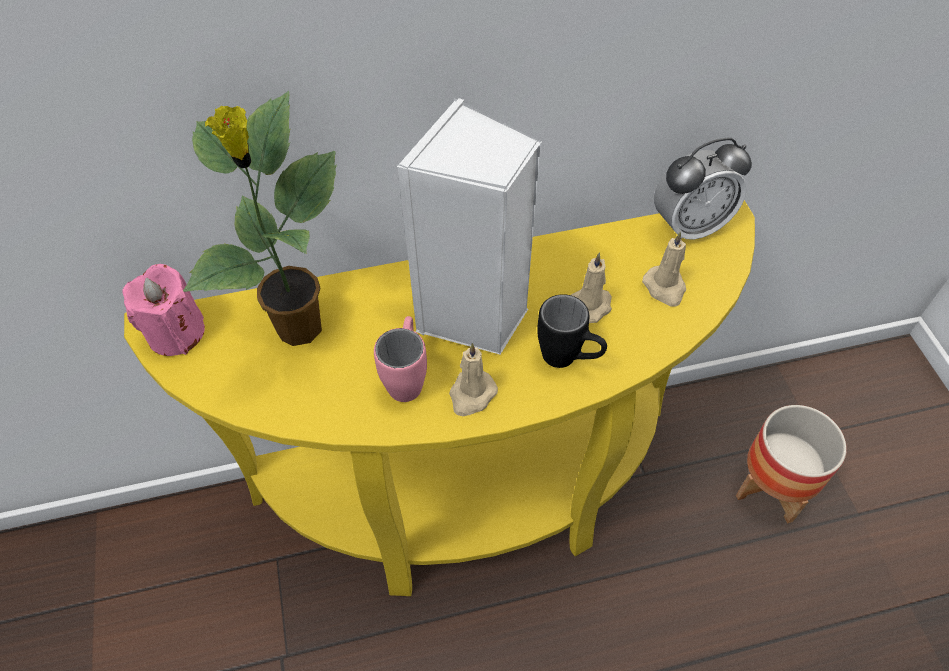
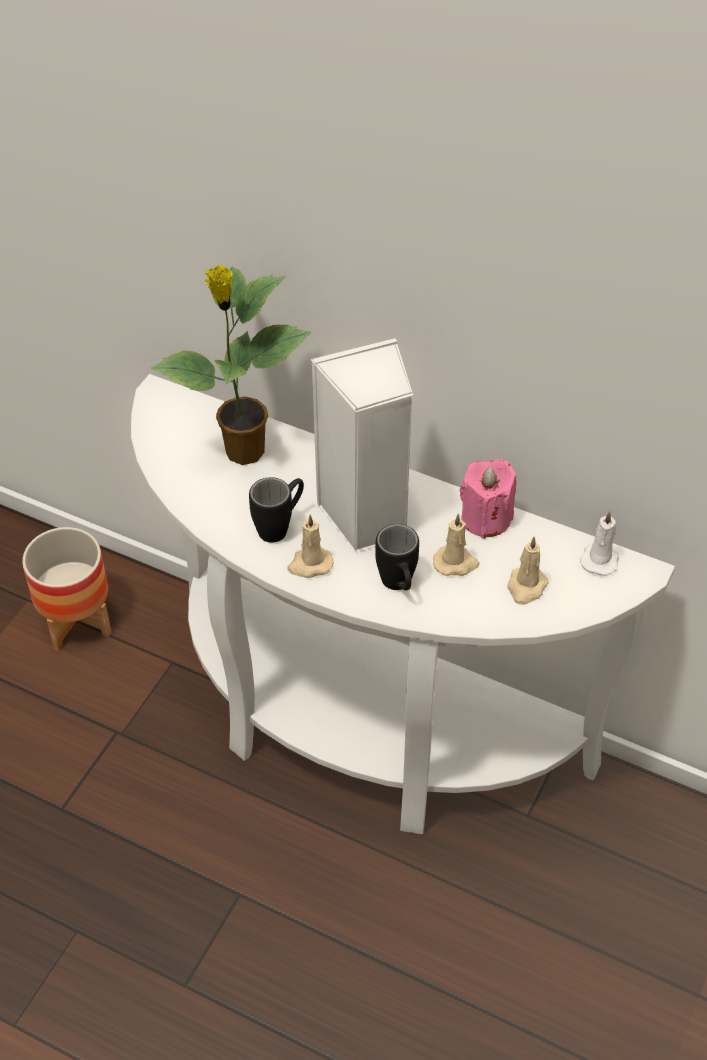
camera: 40 degrees right, 5 degrees down
(176, 333) = (167, 406): pink candle -> pink candle (486, 518)
(407, 377) = (280, 526): pink mug -> black mug
(472, 499) = (359, 727): yellow console table -> white console table
(689, 227) = (600, 559): alarm clock -> white candle
(771, 488) = (636, 912): planter -> planter (77, 621)

